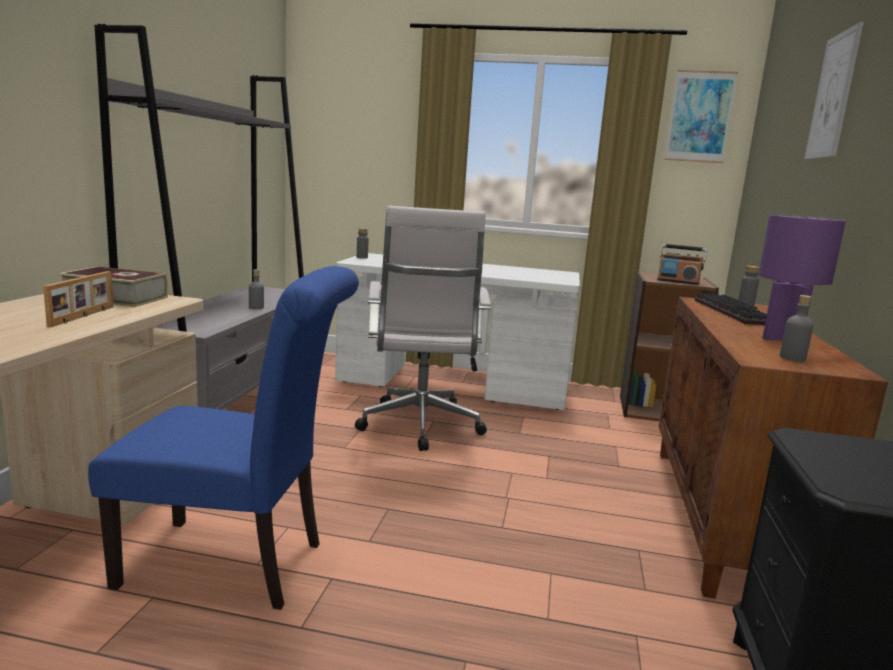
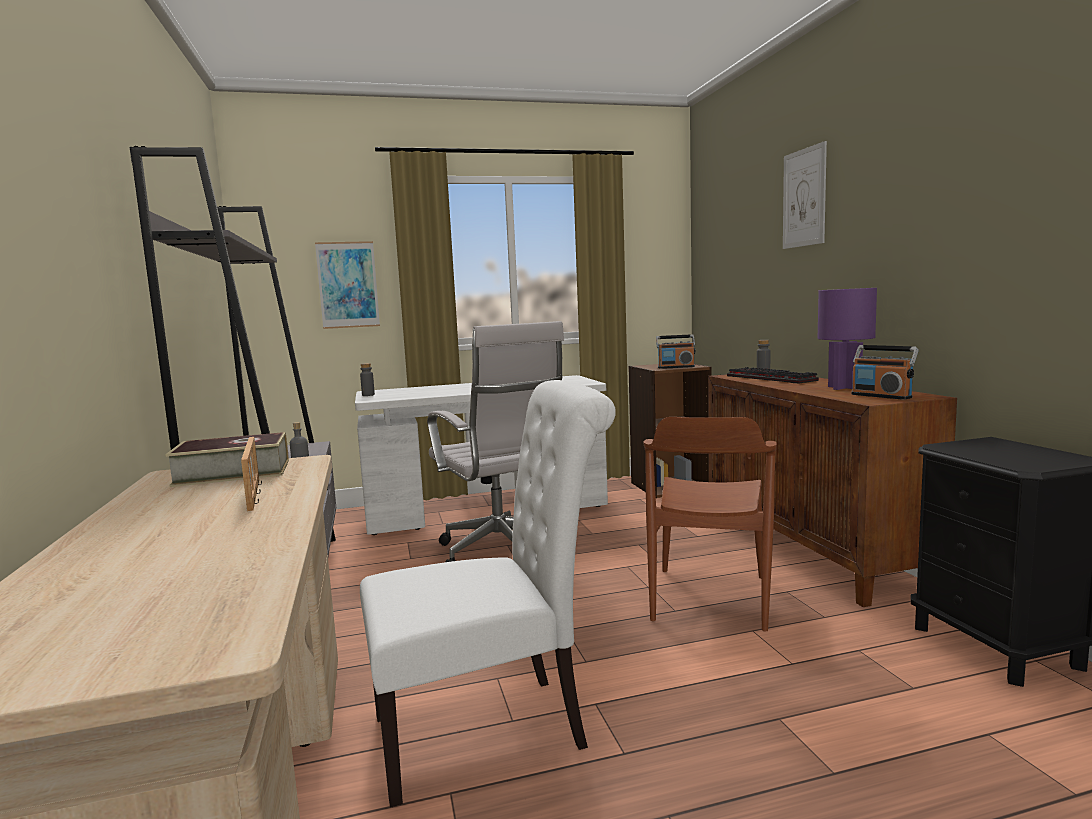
camera: 25 degrees left, 5 degrees down
(235, 564) = (493, 729): blue chair -> white chair
(550, 527) = (709, 597): none -> brown chair
(700, 117) = (650, 224): picture -> picture (348, 285)
(792, 358) = (881, 396): grey bottle -> radio

